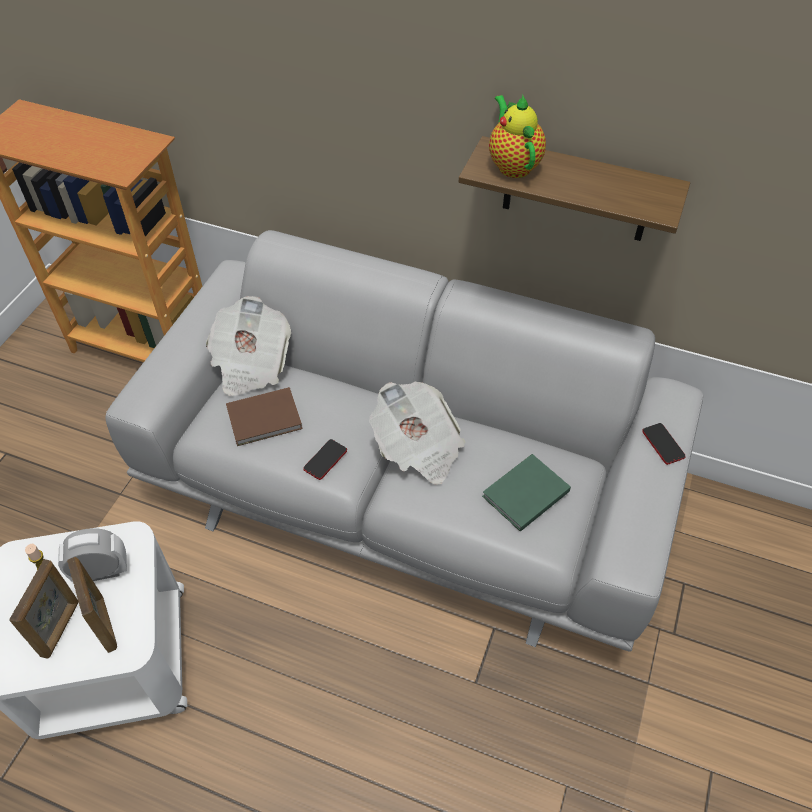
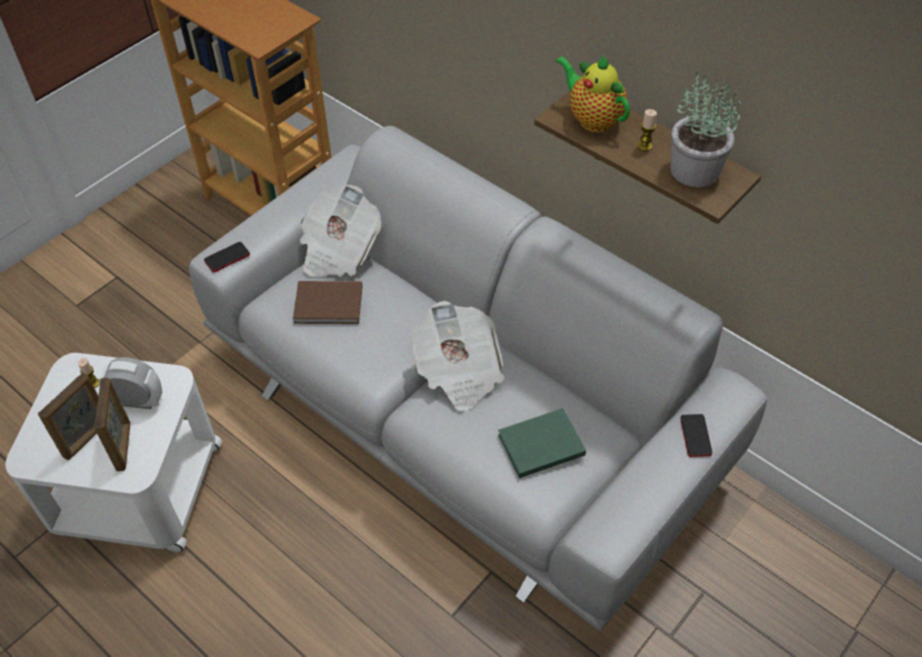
camera: 20 degrees right, 0 degrees up
(325, 460) = (367, 358): phone -> phone (227, 257)
(513, 165) = (592, 119): teapot -> teapot turned 45 degrees counterclockwise
(574, 178) = (645, 146): none -> candle
(630, 190) = (693, 170): none -> potted plant

